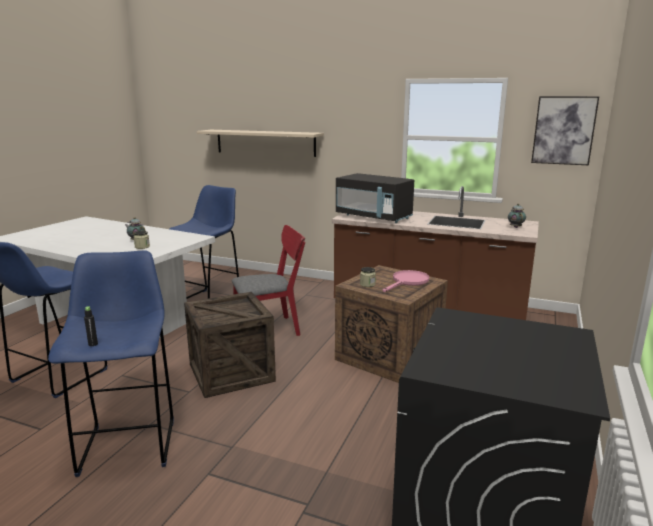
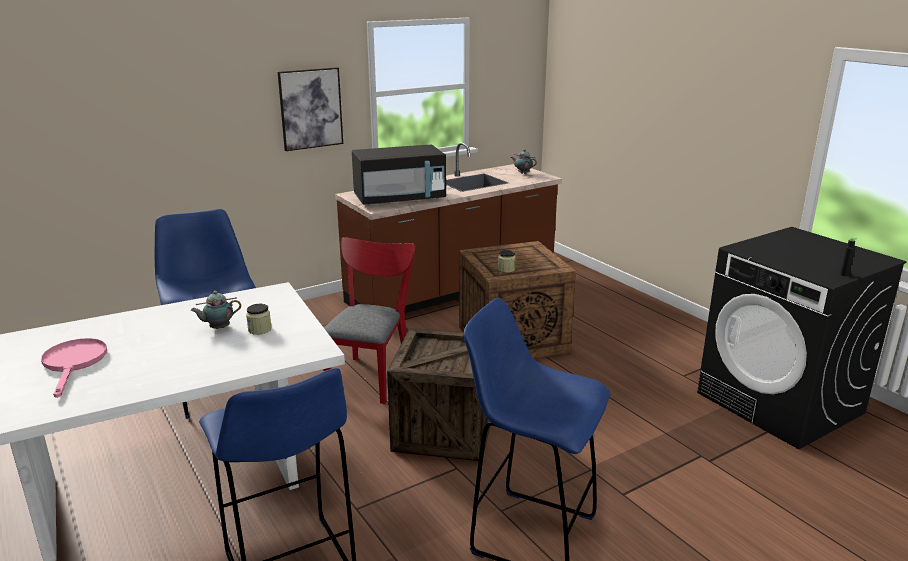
camera: 55 degrees left, 5 degrees up
(93, 344) = (577, 414): black bottle -> black bottle (844, 274)
(265, 142) = (170, 129): beige shelf -> none
(408, 282) = (522, 254): pink frying pan -> pink frying pan (74, 363)
(563, 130) = (517, 69): picture -> picture (311, 108)

